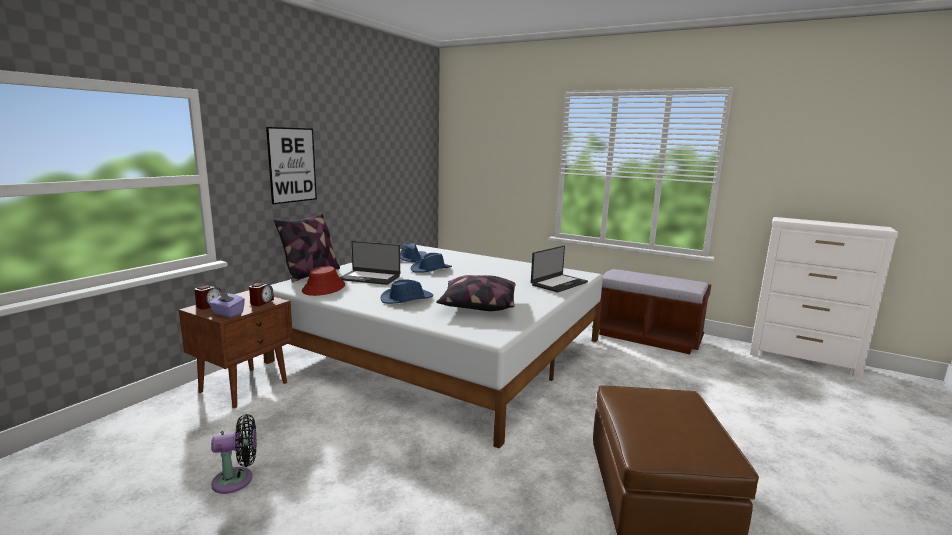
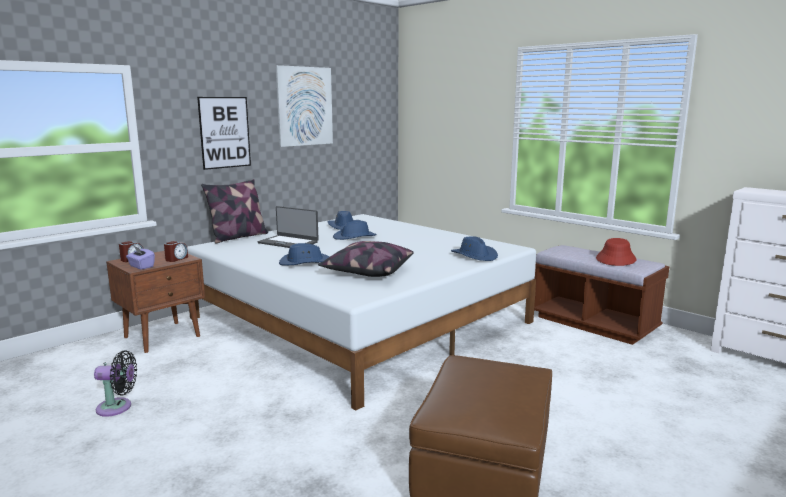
camera: 15 degrees right, 0 degrees up
(324, 288) = (238, 250): red hat -> red hat (616, 259)
(364, 139) = (305, 106): none -> picture
(558, 283) = (474, 255): laptop -> blue hat

